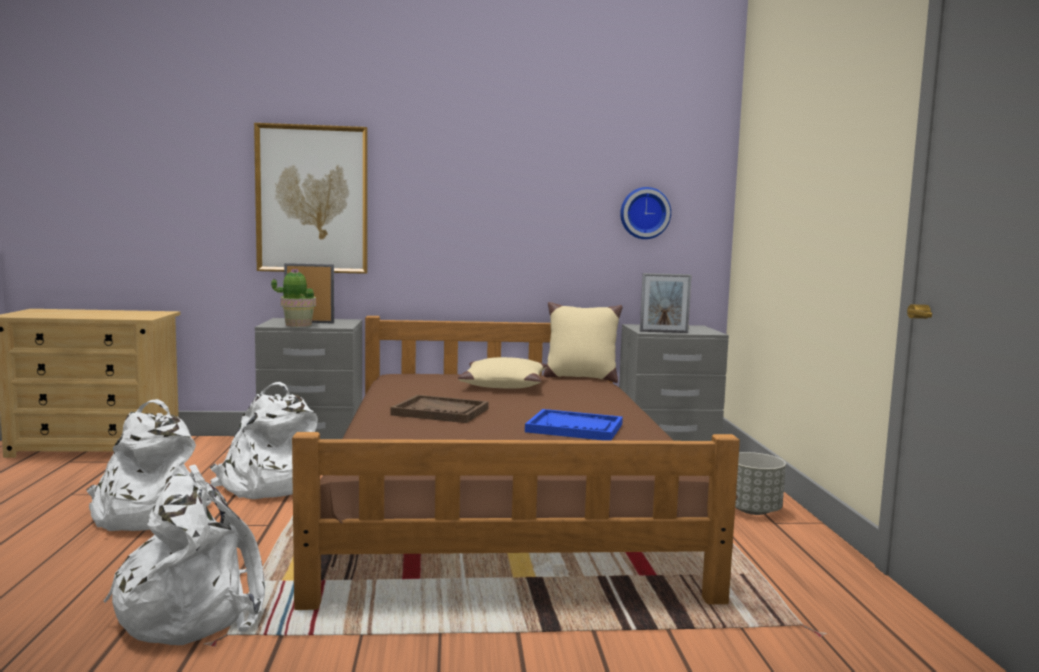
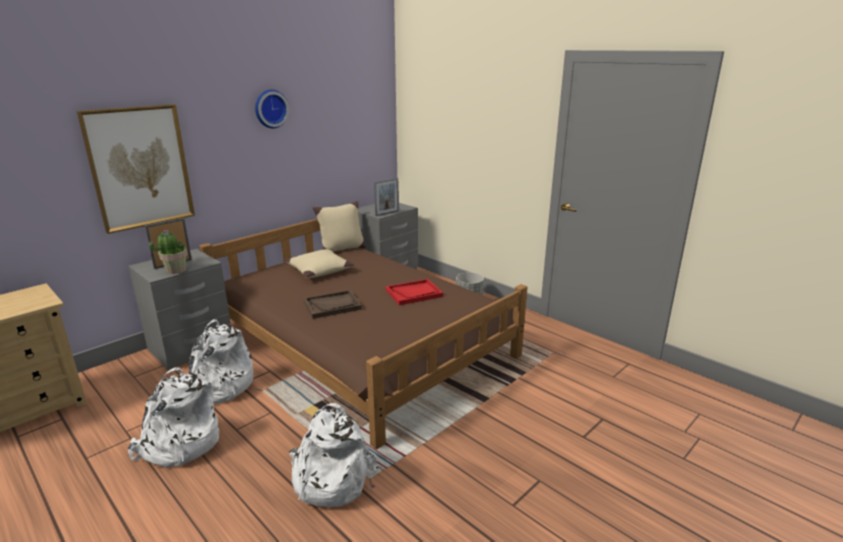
camera: 40 degrees left, 15 degrees up
(575, 428) = (414, 293): blue tray -> red tray
(644, 213) = (354, 139): wall clock -> wall clock (270, 108)

